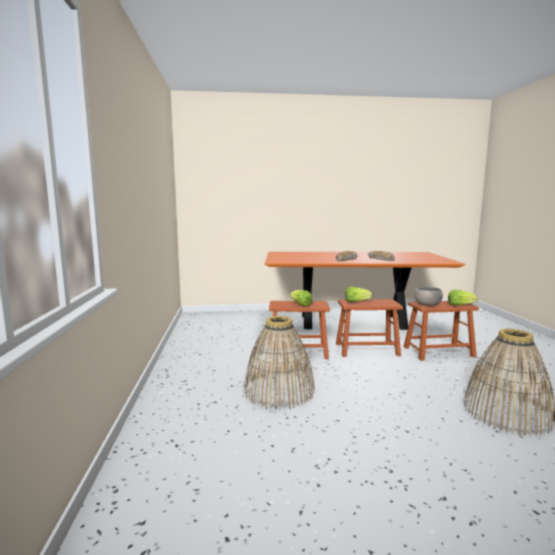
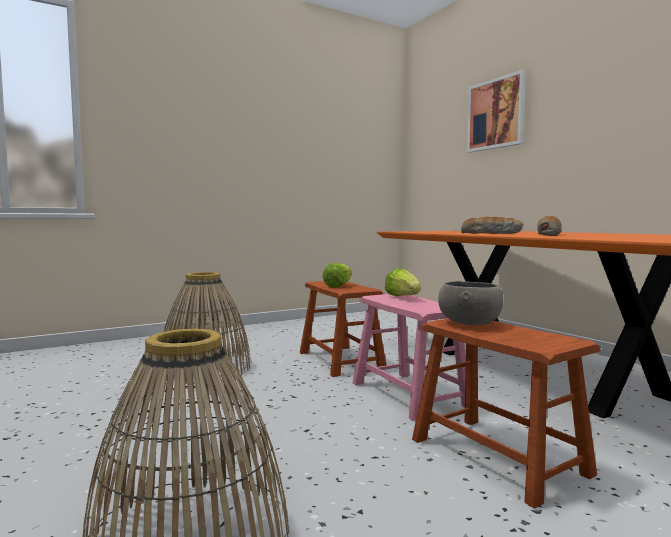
camera: 65 degrees right, 5 degrees down
(267, 180) = (496, 114): none -> picture
(367, 349) = (409, 394): brown stool -> pink stool
(460, 305) = (523, 341): lettuce -> none

